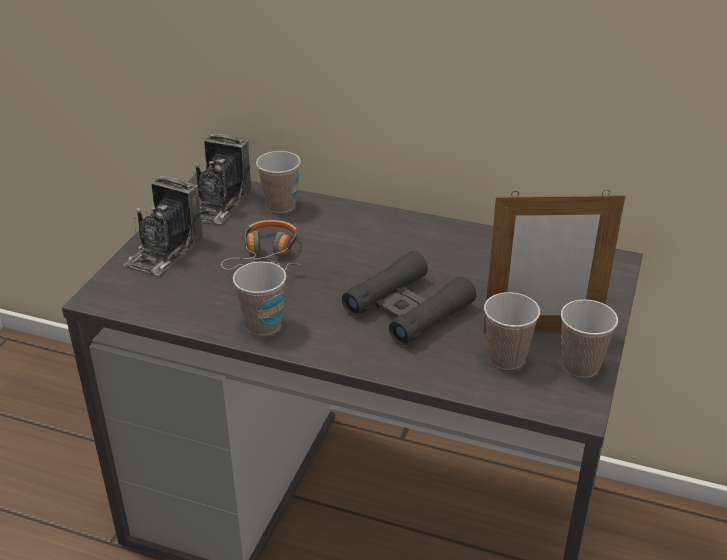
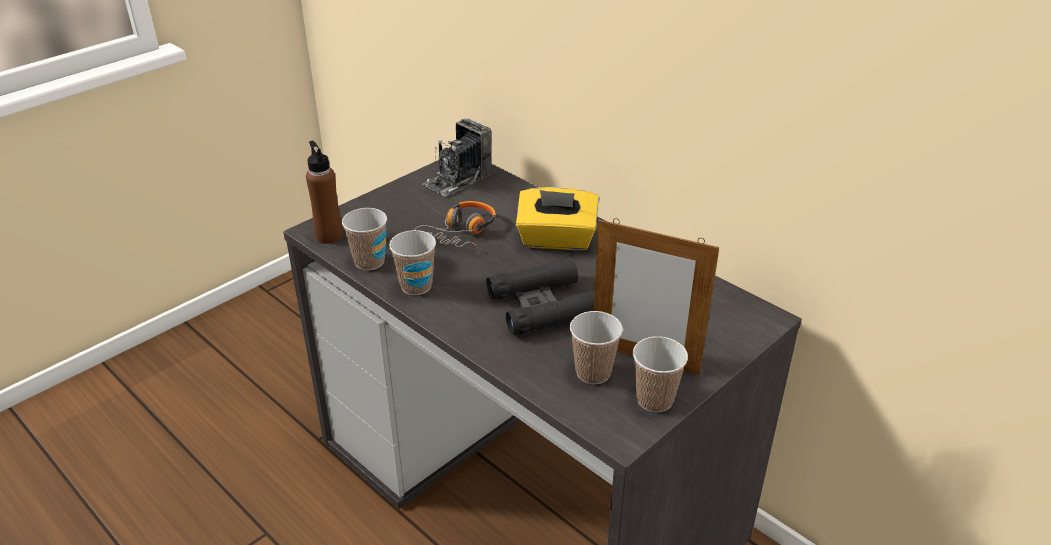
camera: 25 degrees right, 0 degrees up
(122, 298) = (329, 236): none -> brown bottle
(165, 251) = (387, 207): camera -> none
(281, 205) = (505, 193): cup -> cup (369, 262)
(369, 239) = (556, 240): none -> yellow tissue box

